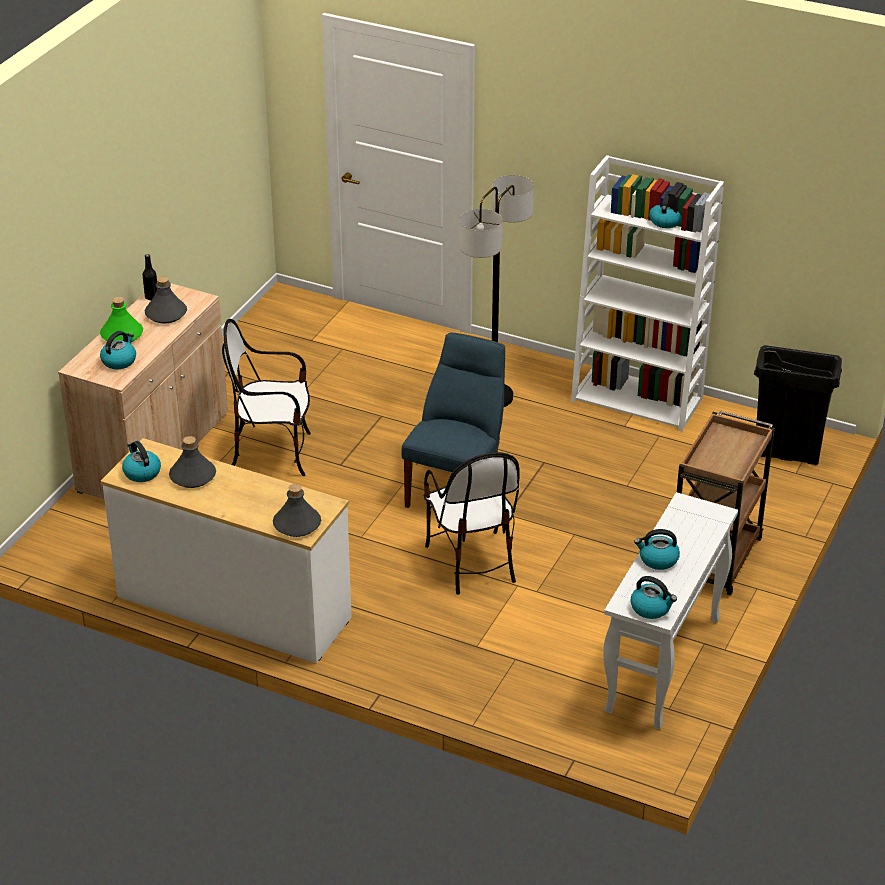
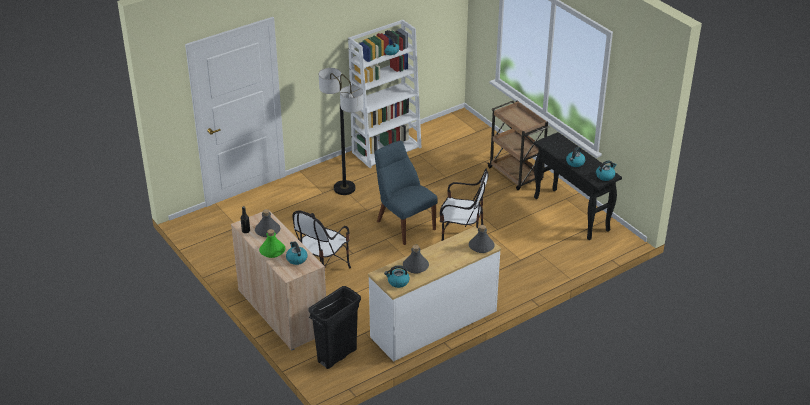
camera: 60 degrees left, 0 degrees up
(663, 666) = (572, 214): white console table -> black console table
(787, 454) = (462, 128): black trash can -> black trash can (337, 355)

